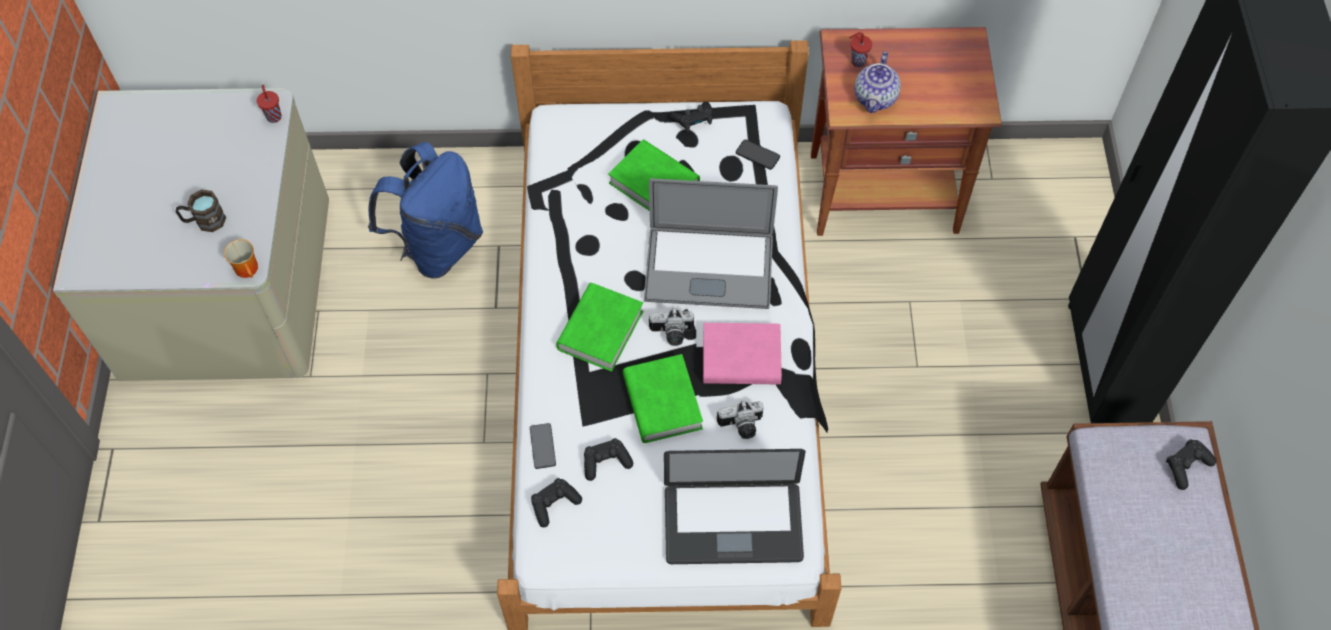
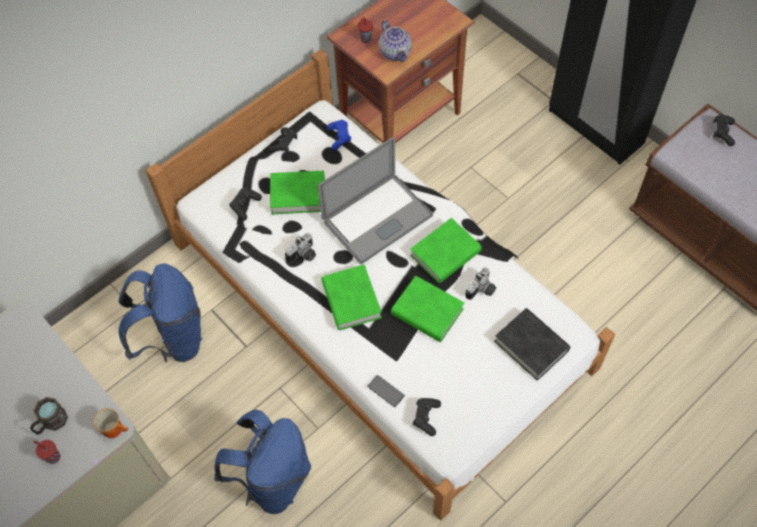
camera: 40 degrees left, 0 degrees up
(274, 116) = (30, 323): red cup -> red cup (53, 457)
(397, 455) = (273, 479): none -> blue backpack
(606, 462) = (430, 370): black game controller -> black game controller (245, 206)
(671, 334) = (394, 271): camera -> camera (304, 255)
(733, 524) = (531, 346): laptop -> black book
(741, 358) = (445, 254): pink book -> green book
(757, 155) = (339, 137): phone -> blue game controller

